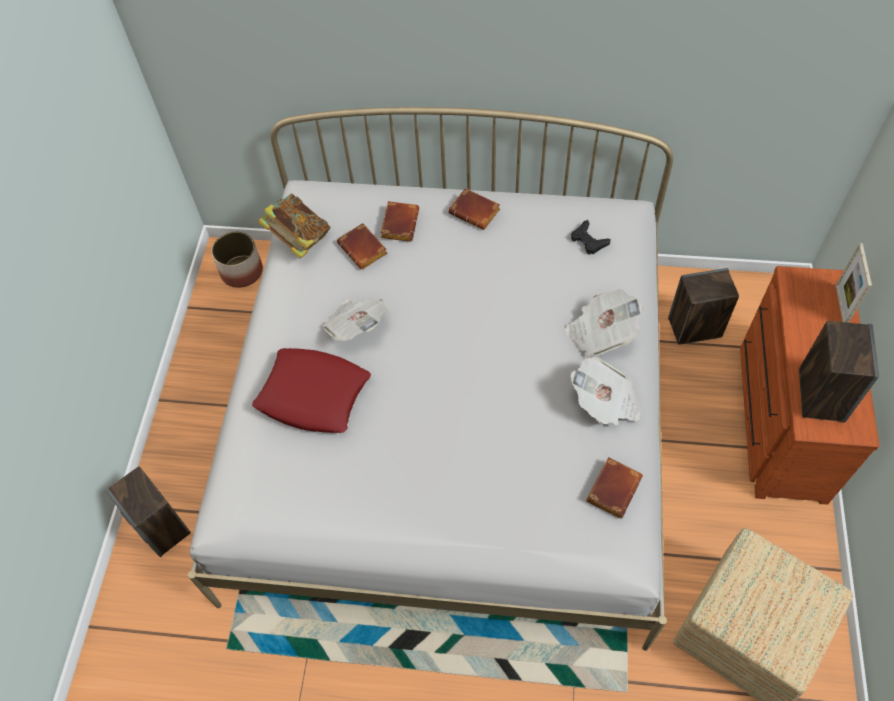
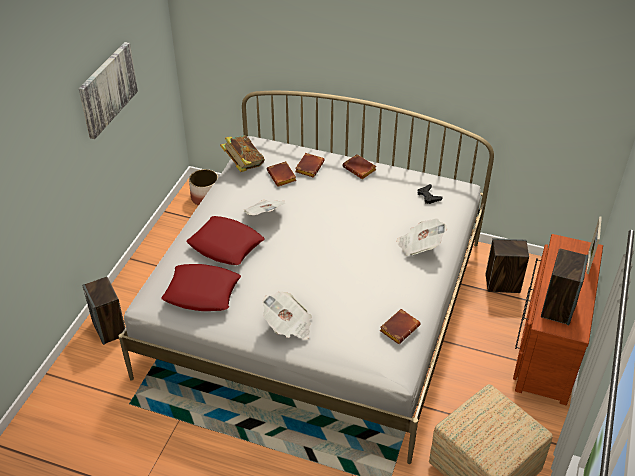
camera: 10 degrees right, 15 degrees down
(56, 191) = (107, 89): none -> picture
(301, 491) = (202, 292): none -> red pillow
(605, 403) = (410, 283): newspaper -> newspaper (288, 325)

